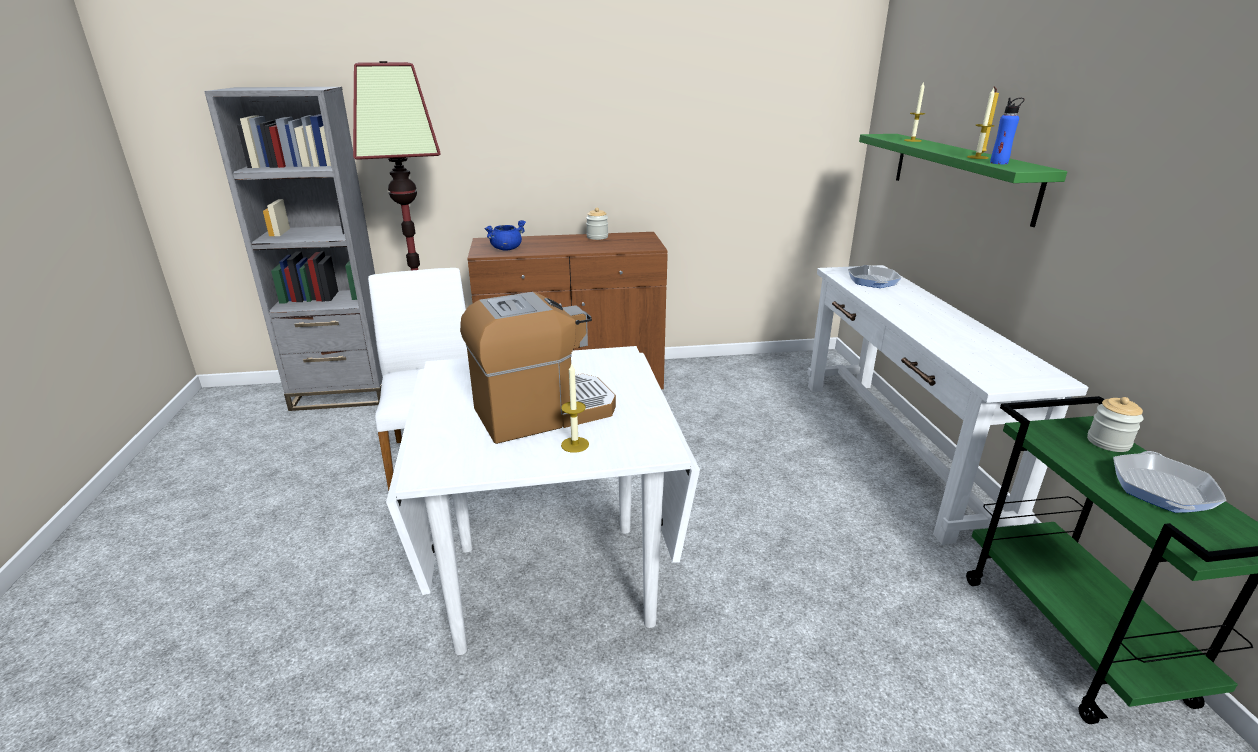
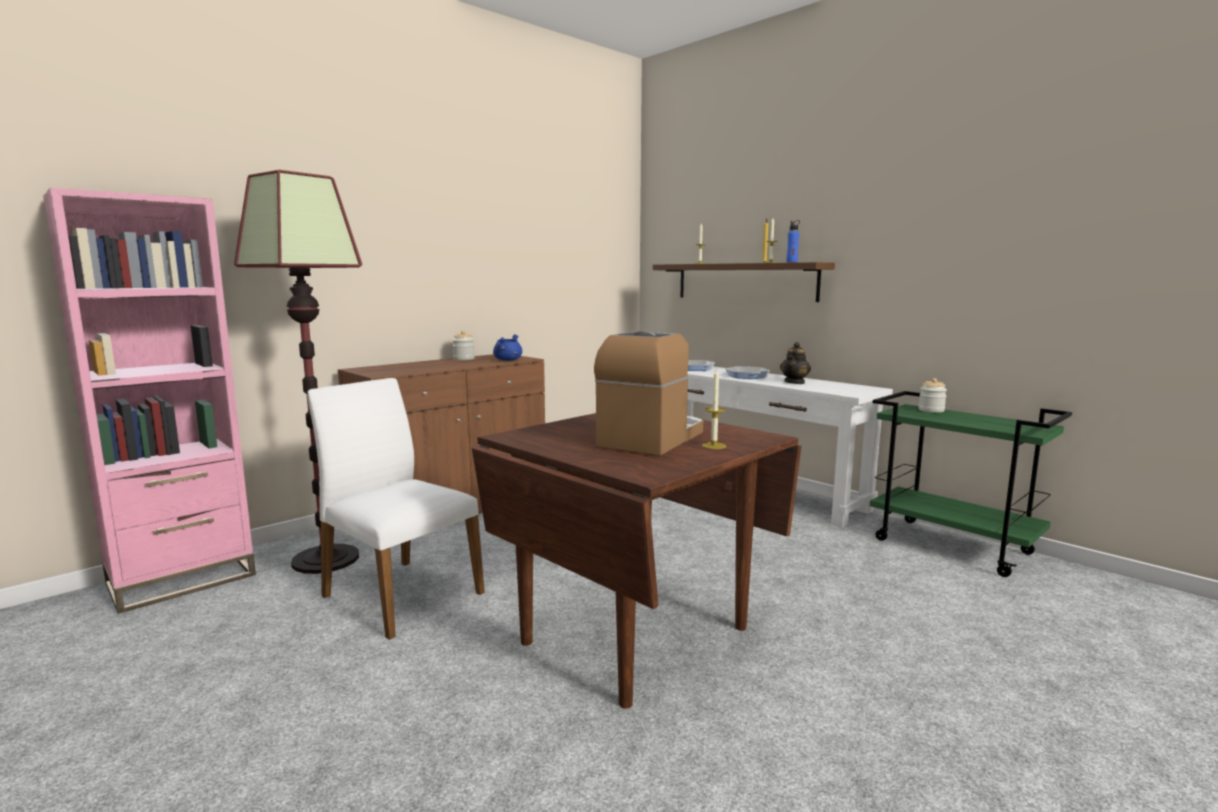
camera: 35 degrees left, 15 degrees down
(343, 393) = (182, 579): grey bookcase -> pink bookcase
(506, 249) = (396, 370): blue cooking pot -> blue cooking pot (508, 360)
(552, 582) = (634, 634): white dining table -> brown dining table
(955, 337) = (795, 382): none -> teapot
(960, 174) = (744, 281): green shelf -> brown shelf
(1161, 489) = (981, 419): frying pan -> frying pan (746, 376)

